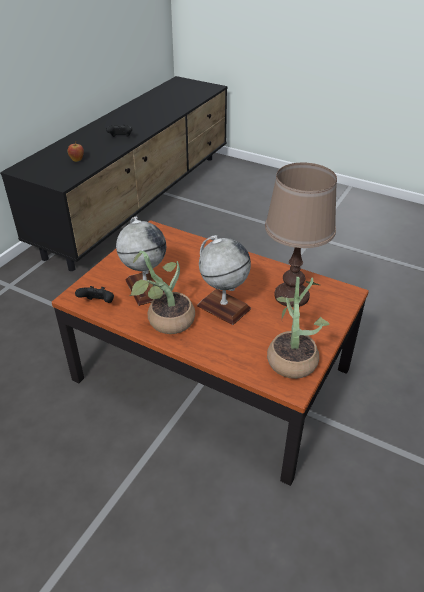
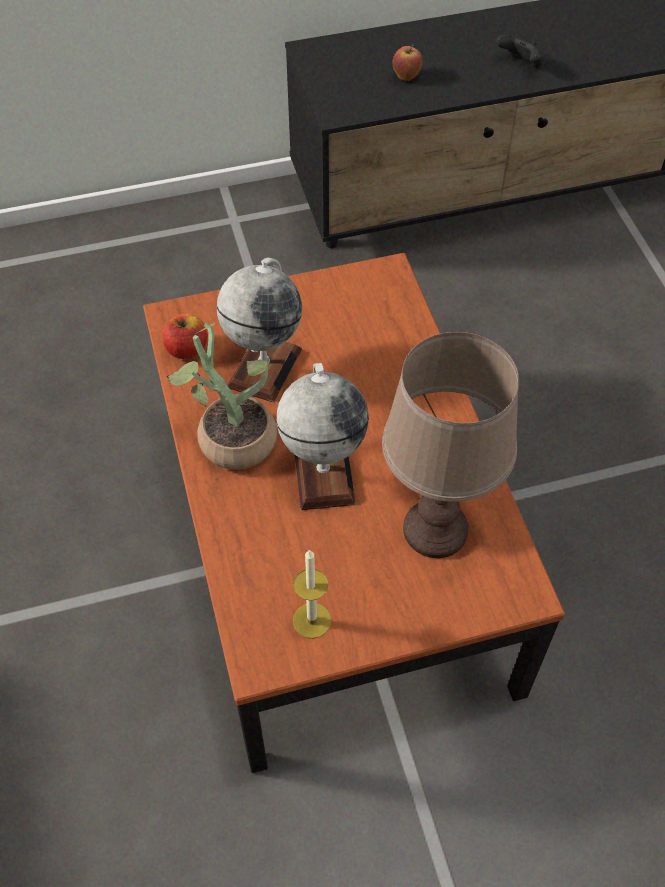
camera: 45 degrees right, 15 degrees up
(98, 304) = (186, 349): black game controller -> apple
(292, 357) = (312, 620): potted plant -> candle

